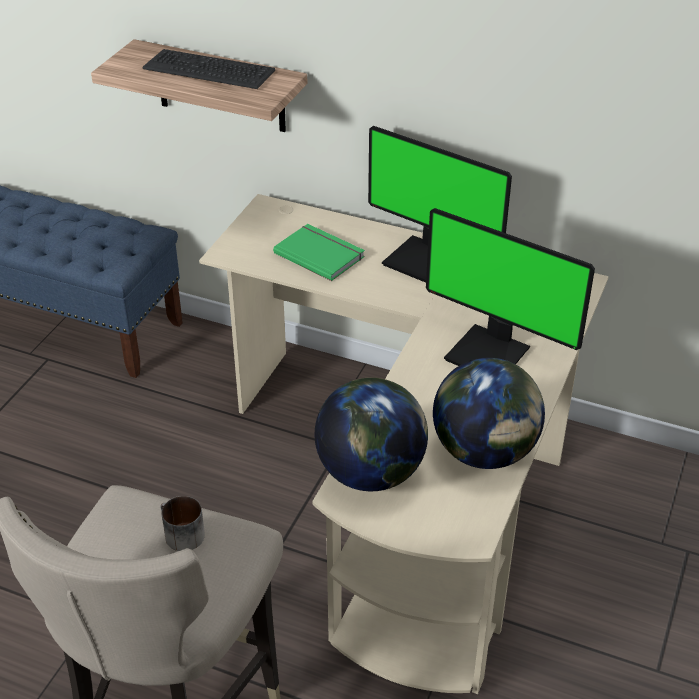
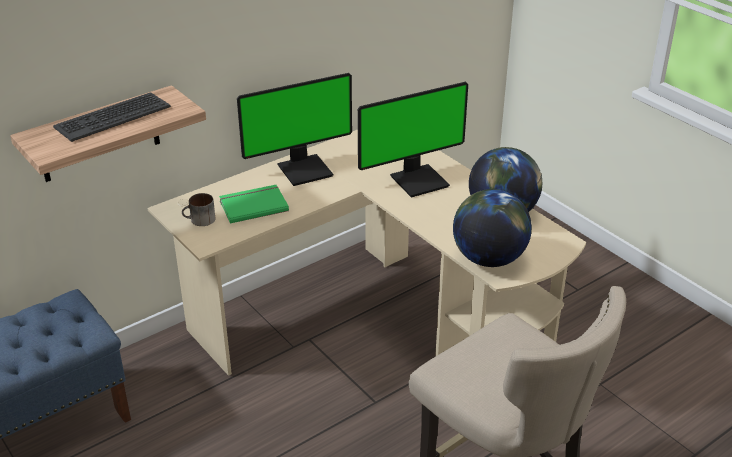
camera: 60 degrees left, 5 degrees down
(180, 534) = (492, 350): mug -> mug (200, 220)

